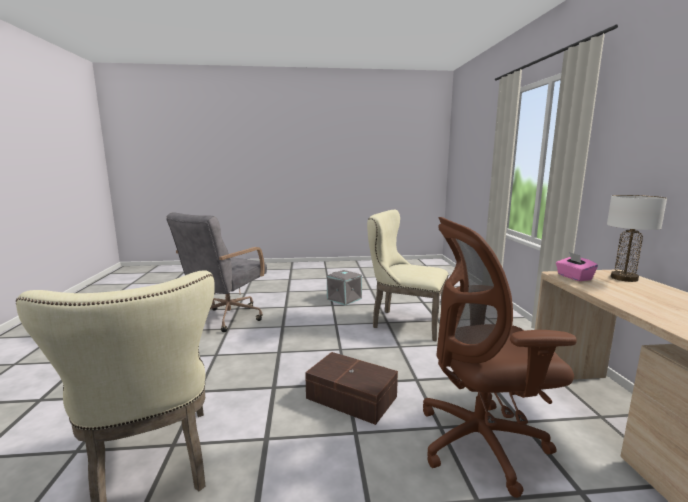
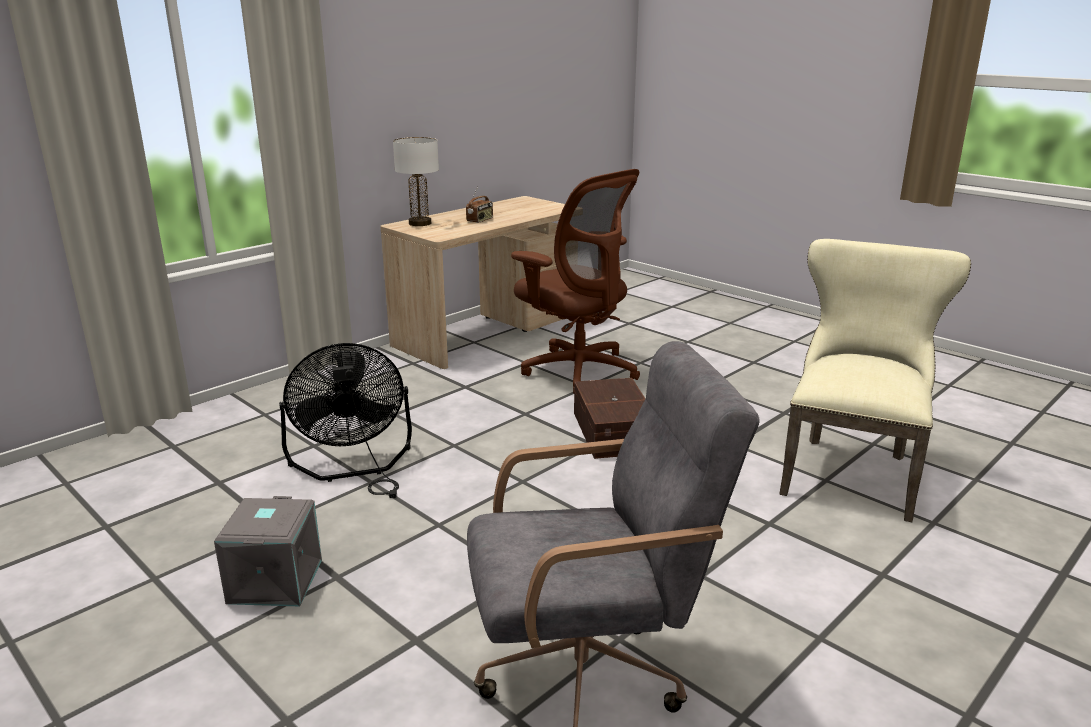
camera: 130 degrees left, 10 degrees up
(404, 323) = (357, 467): beige chair -> black fan
(574, 277) = (444, 233): pink tissue box -> none
(636, 296) = (480, 220): none -> radio

